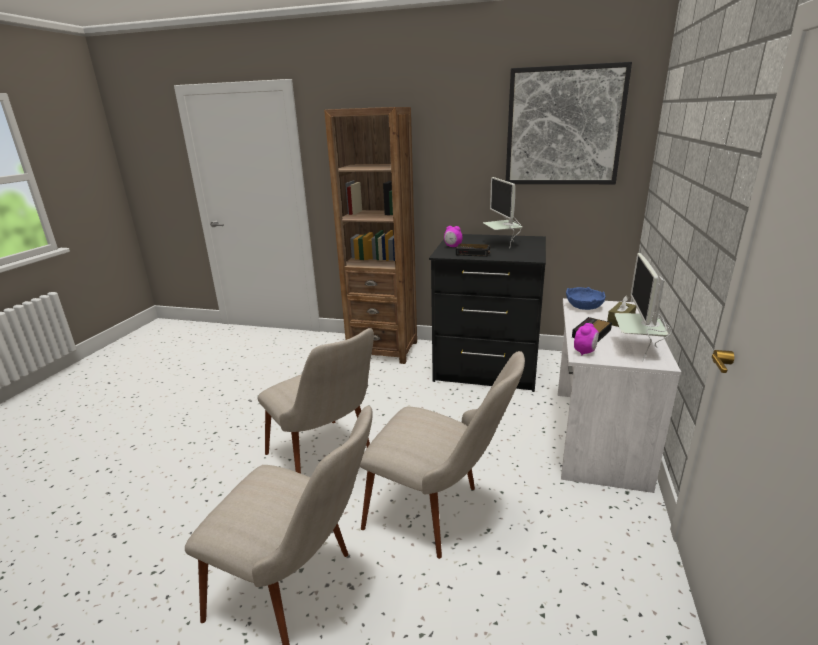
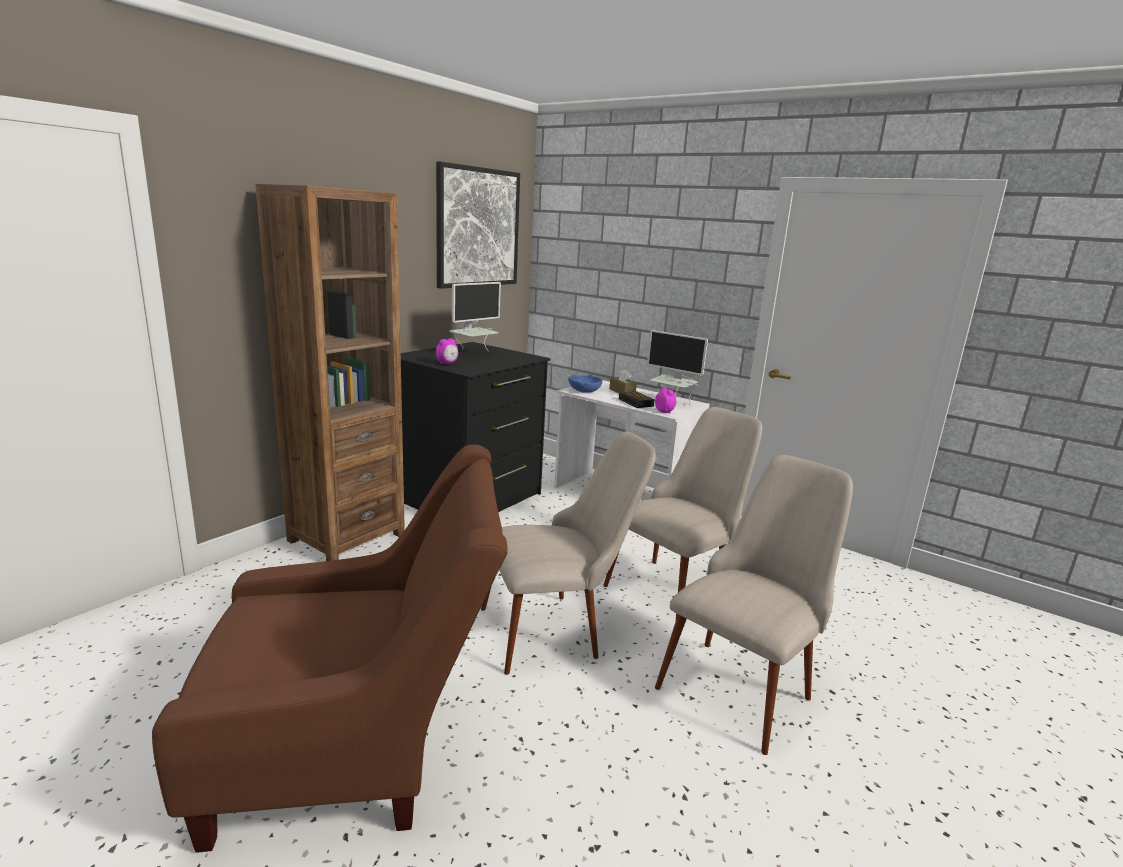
camera: 70 degrees left, 5 degrees down
(191, 427) = (358, 747): none -> brown armchair
(473, 253) = (485, 364): alarm clock -> none
(502, 244) = (473, 353): monitor -> monitor turned 60 degrees counterclockwise

